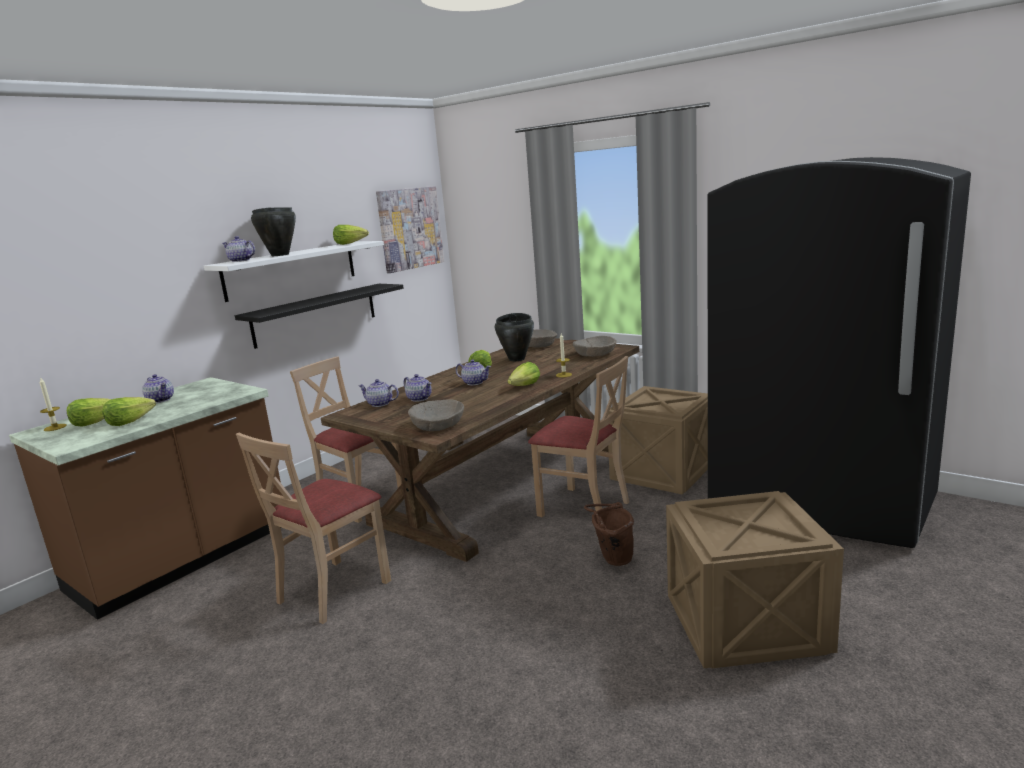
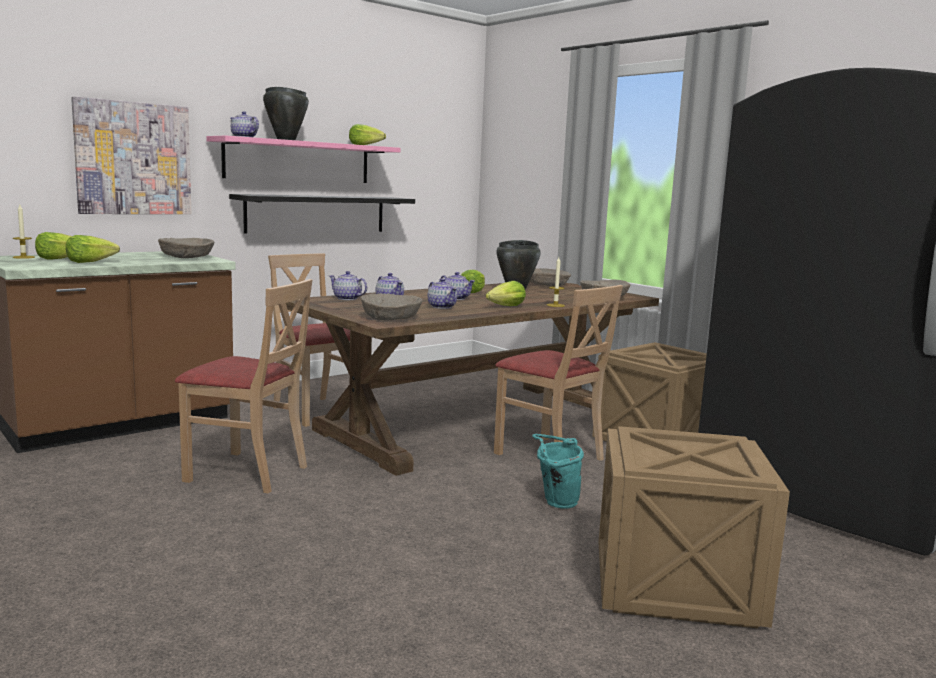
camera: 10 degrees right, 5 degrees down
(160, 400) = (132, 255): teapot -> teapot (442, 307)
(215, 390) = (186, 256): none -> beige bowl
(291, 270) = (298, 161): white shelf -> pink shelf
(333, 590) = (247, 472): beige chair -> beige chair turned 120 degrees counterclockwise
(410, 228) = (438, 147): picture -> picture (133, 158)
(612, 559) = (555, 502): brown bucket -> turquoise bucket

